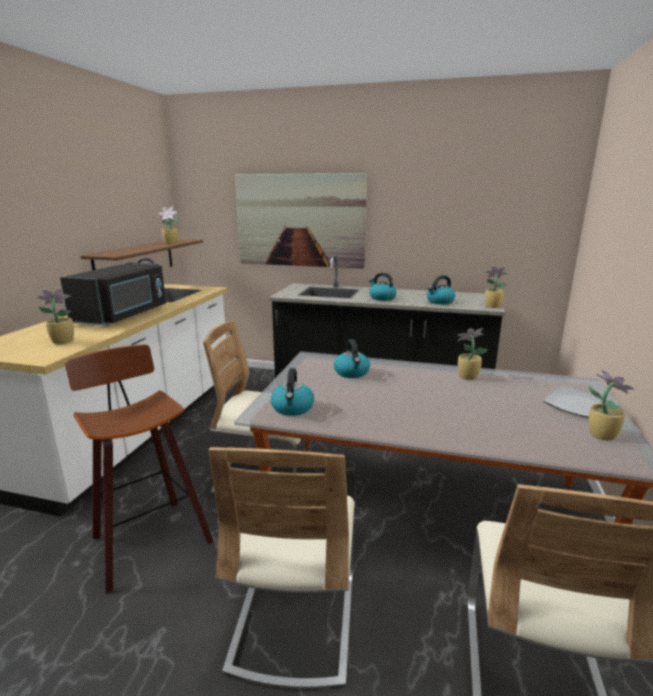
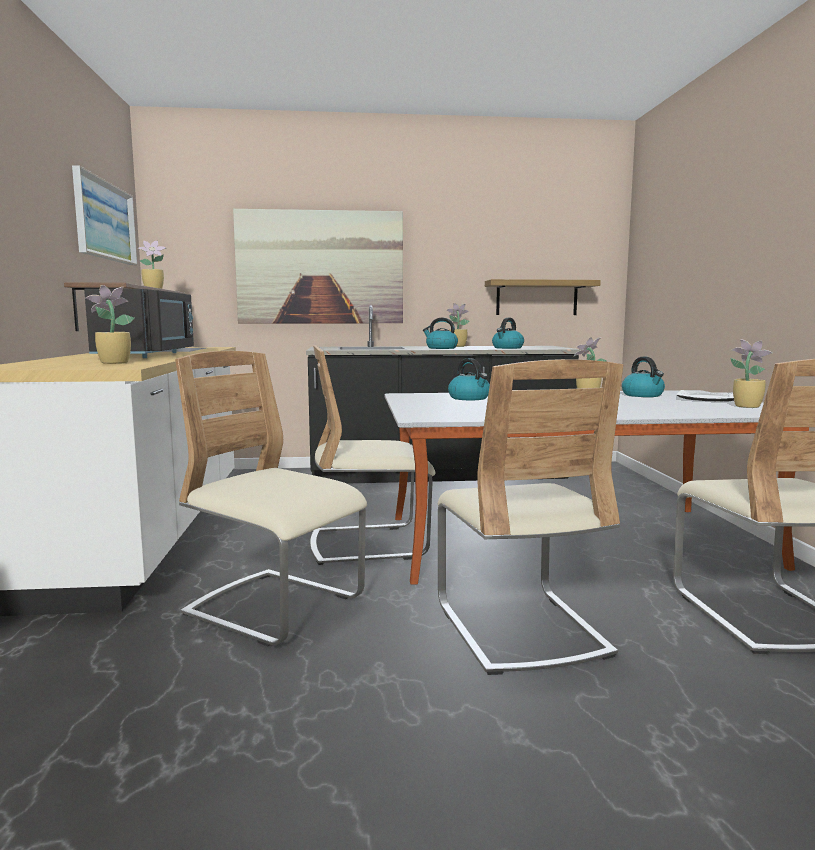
camera: 20 degrees left, 10 degrees down
(130, 196) = (105, 221): none -> picture
(147, 539) = (275, 608): stool -> beige chair
(292, 408) = (448, 414): kettle -> kettle (643, 395)
(485, 250) = (536, 298): none -> shelf
(492, 306) = (564, 348): potted plant -> potted plant (457, 346)

